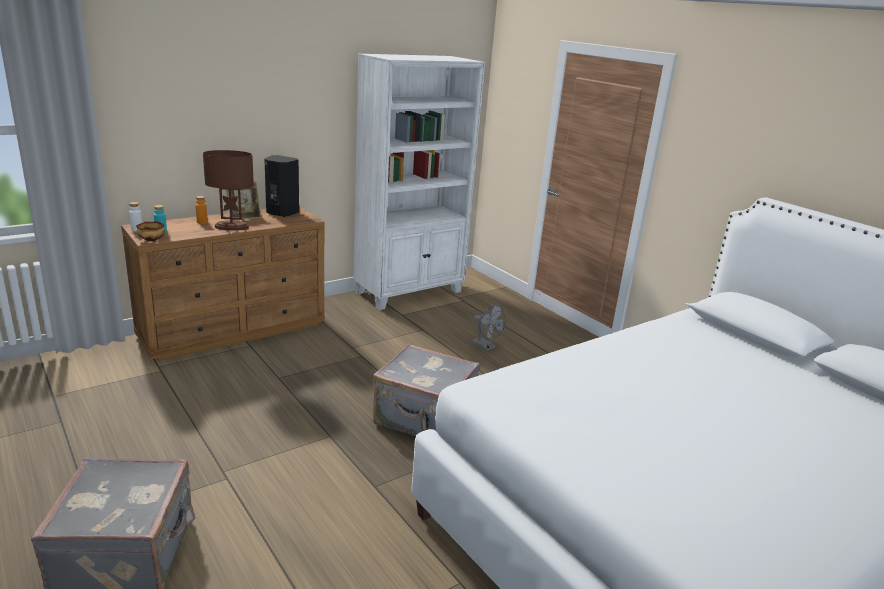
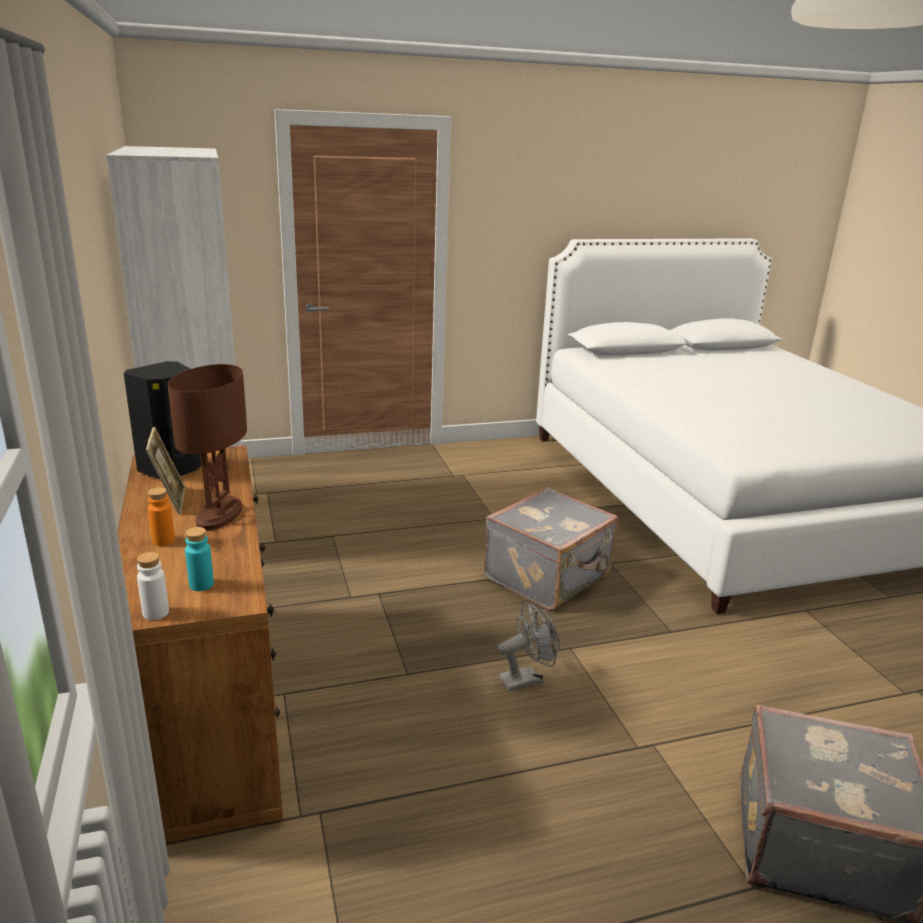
camera: 70 degrees left, 0 degrees up
(152, 240) = (242, 595): bowl -> none
(486, 346) = (402, 506): grey fan -> grey fan (526, 678)

